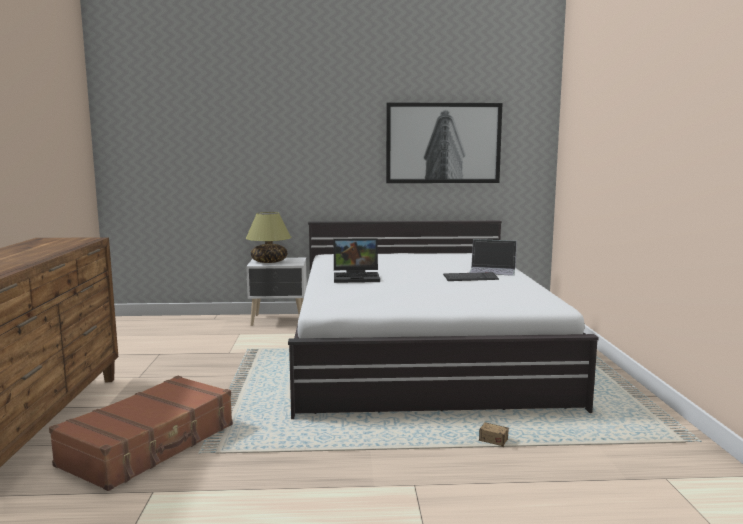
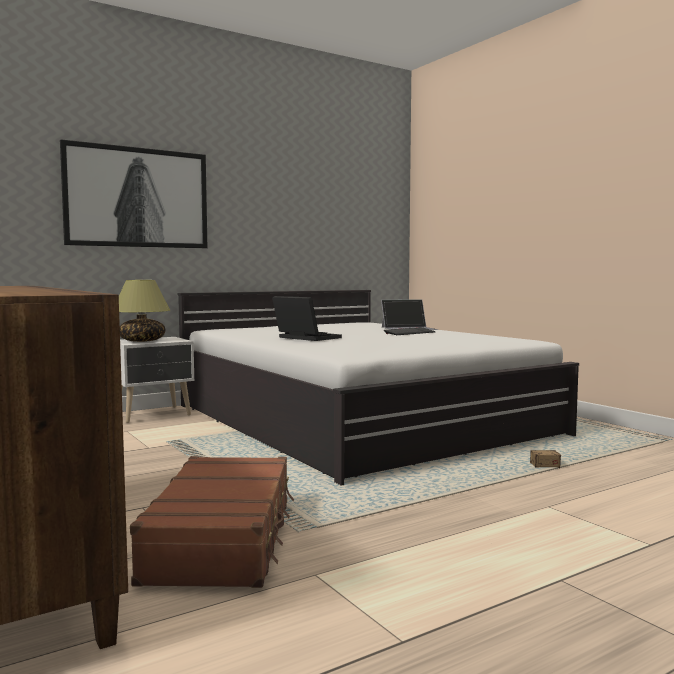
camera: 30 degrees left, 5 degrees down
(357, 277) = (304, 338): laptop -> laptop turned 105 degrees counterclockwise
(443, 143) = (314, 208): picture -> picture (137, 197)

